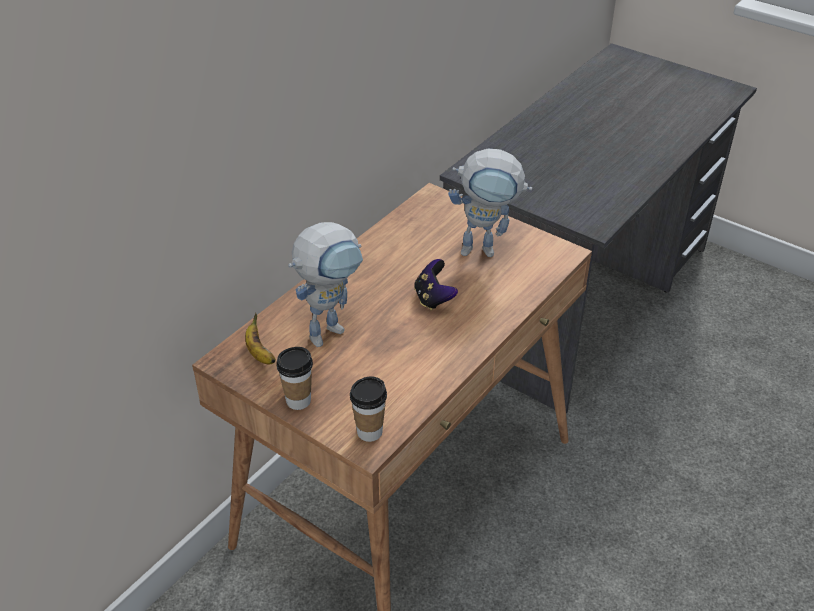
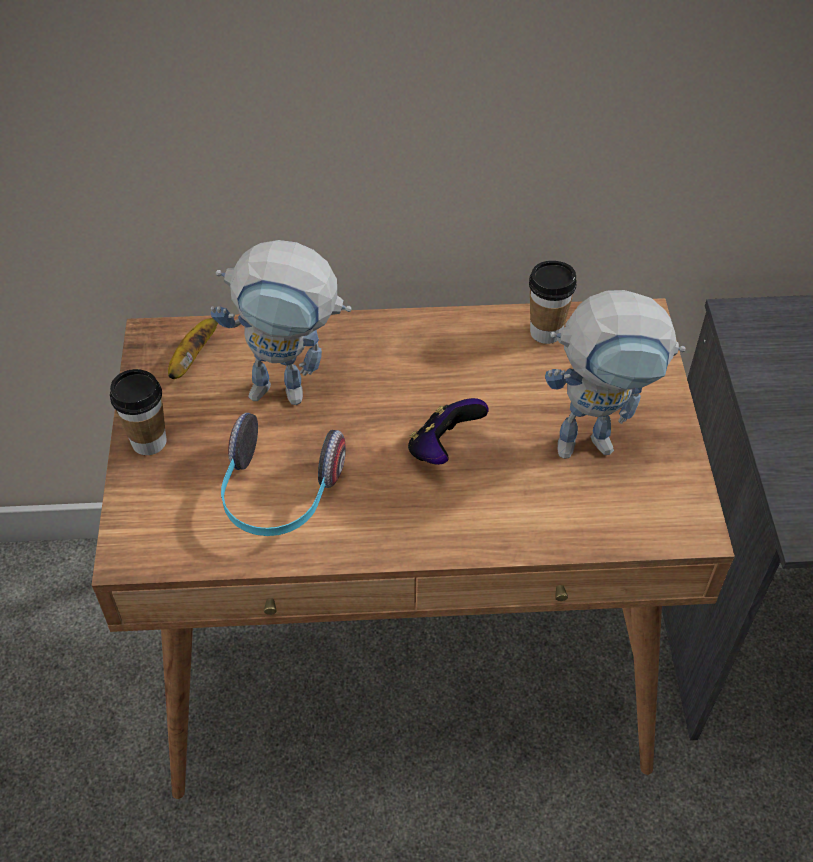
camera: 50 degrees right, 10 degrees up
(369, 432) = (155, 538): cup -> cup (546, 332)
(395, 370) = (278, 495): none -> headphones
(487, 250) = (598, 440): toy robot -> toy robot turned 60 degrees counterclockwise

